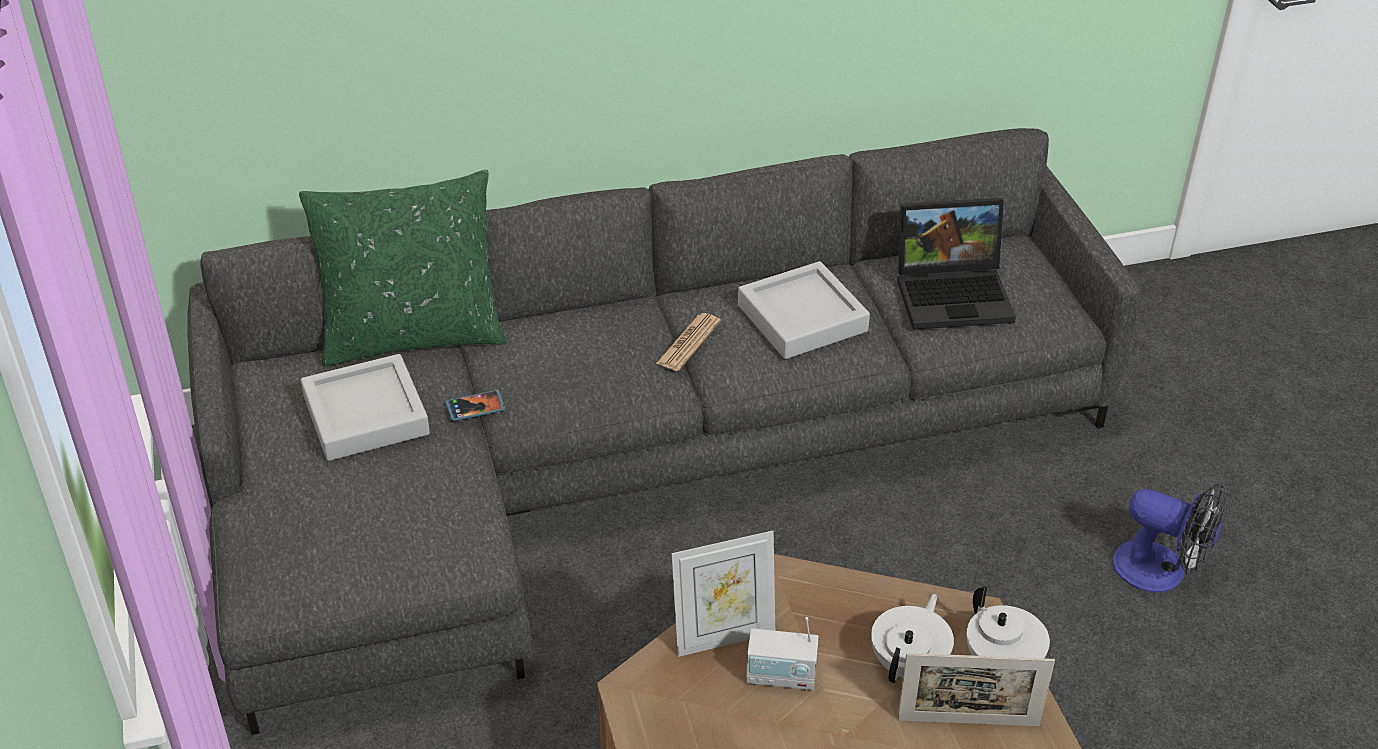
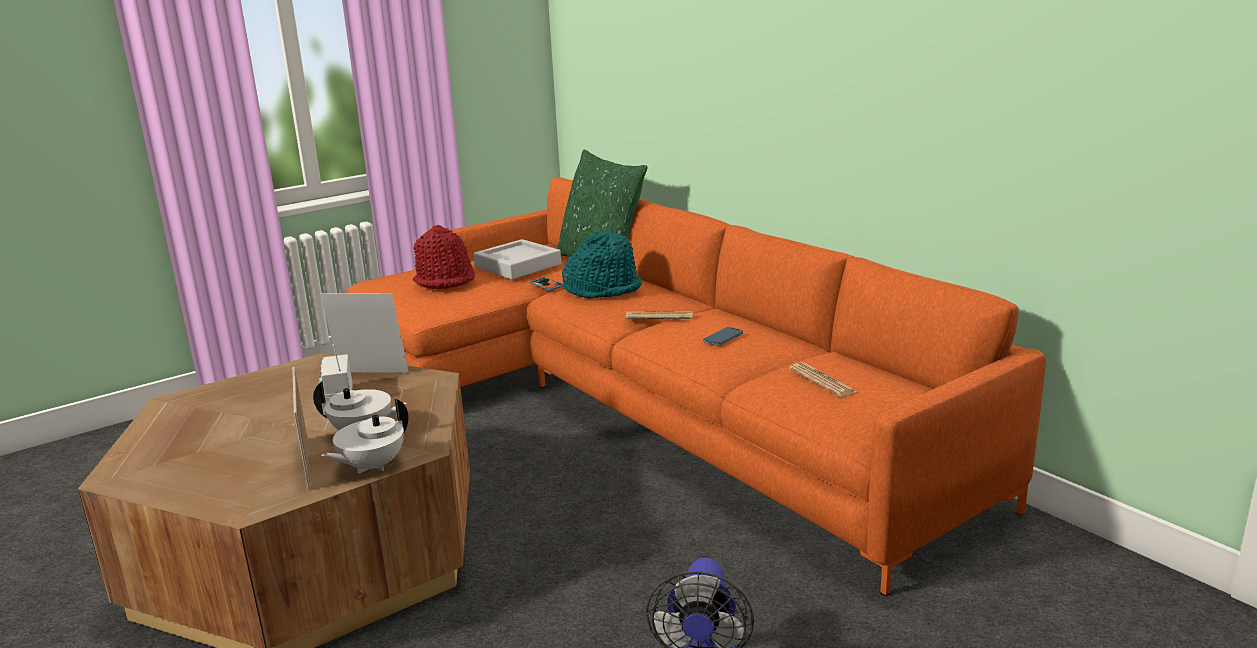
camera: 70 degrees right, 20 degrees down
(361, 504) = (445, 280): none -> red hat
(554, 360) = (603, 289): none -> turquoise hat
(626, 463) = (638, 405): grey sofa -> orange sofa
(723, 637) = (371, 375): picture frame -> picture frame turned 135 degrees clockwise
(802, 318) = (723, 338): grey tray -> phone
(955, 293) = (822, 381): laptop -> newspaper

